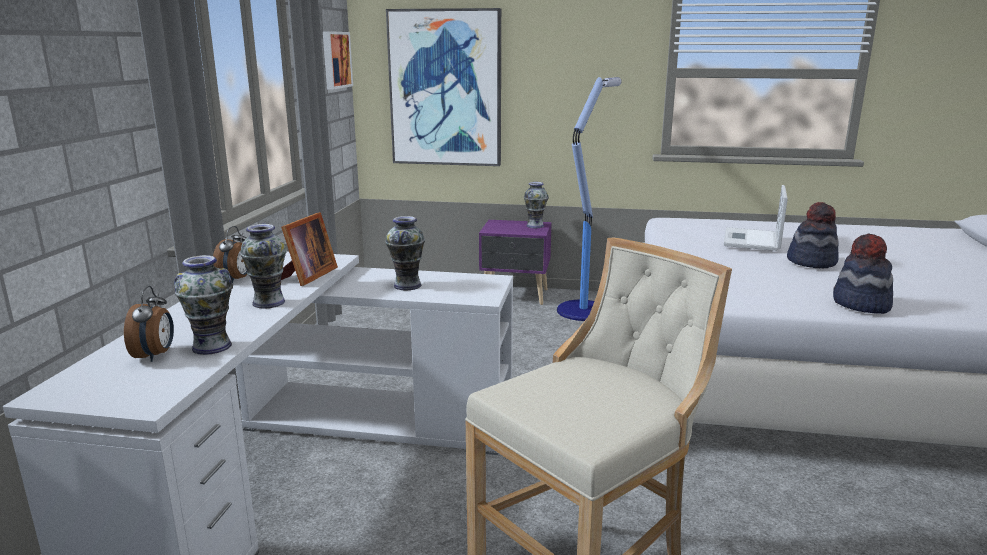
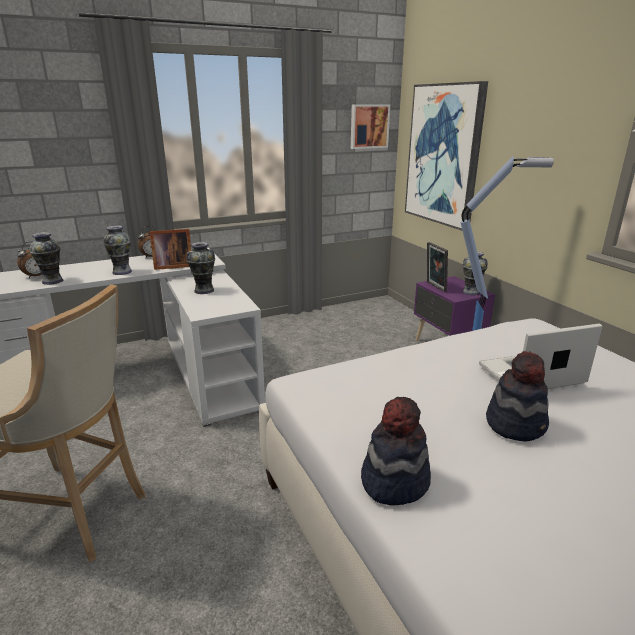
camera: 55 degrees right, 5 degrees up
(501, 231) = (434, 287): none -> picture frame

